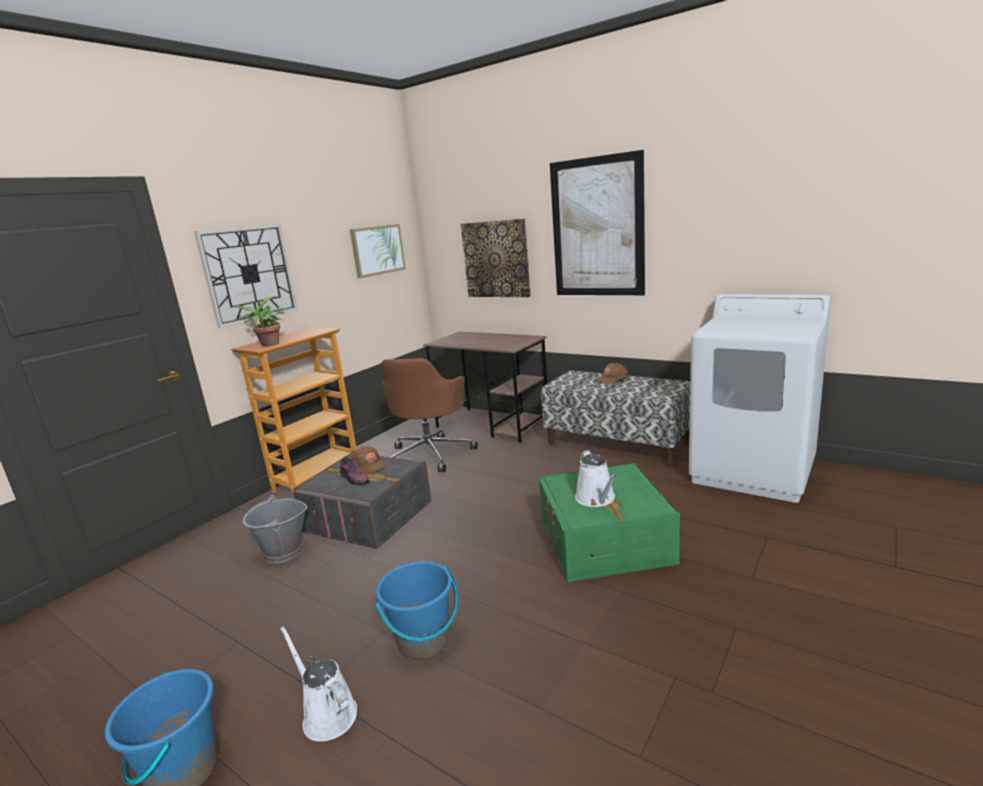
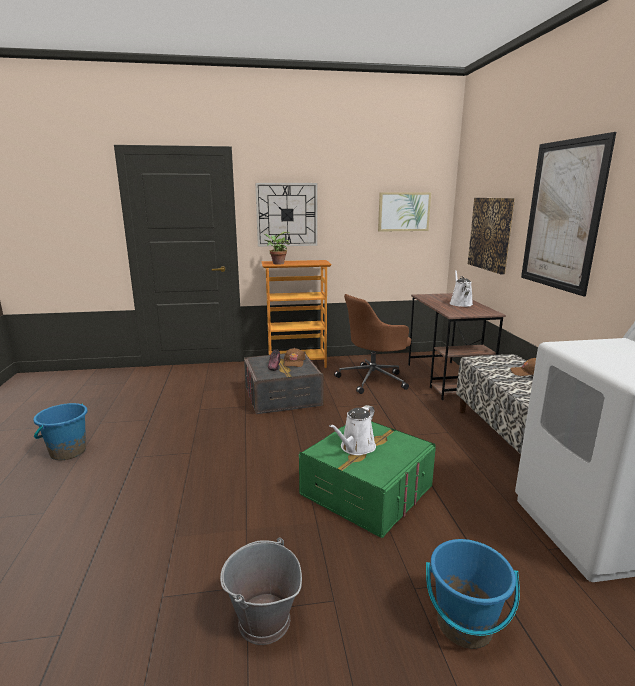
camera: 45 degrees right, 0 degrees up
(283, 552) = (224, 392): grey bucket -> grey bucket (263, 621)
(327, 714) = (122, 468): white watering can -> white watering can (460, 303)
(423, 641) = (195, 468): blue bucket -> blue bucket (464, 625)

